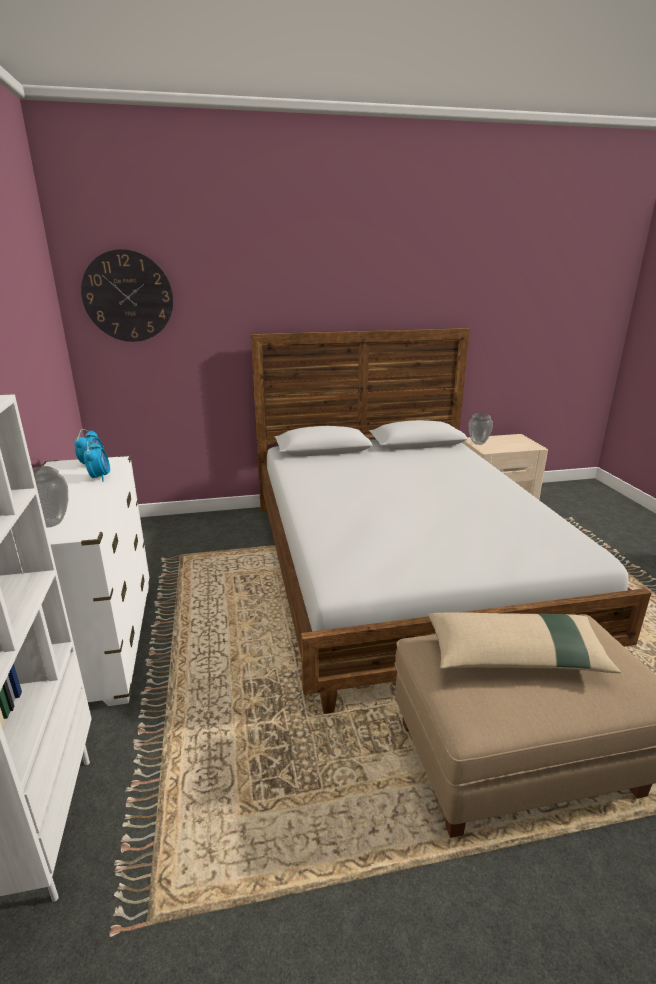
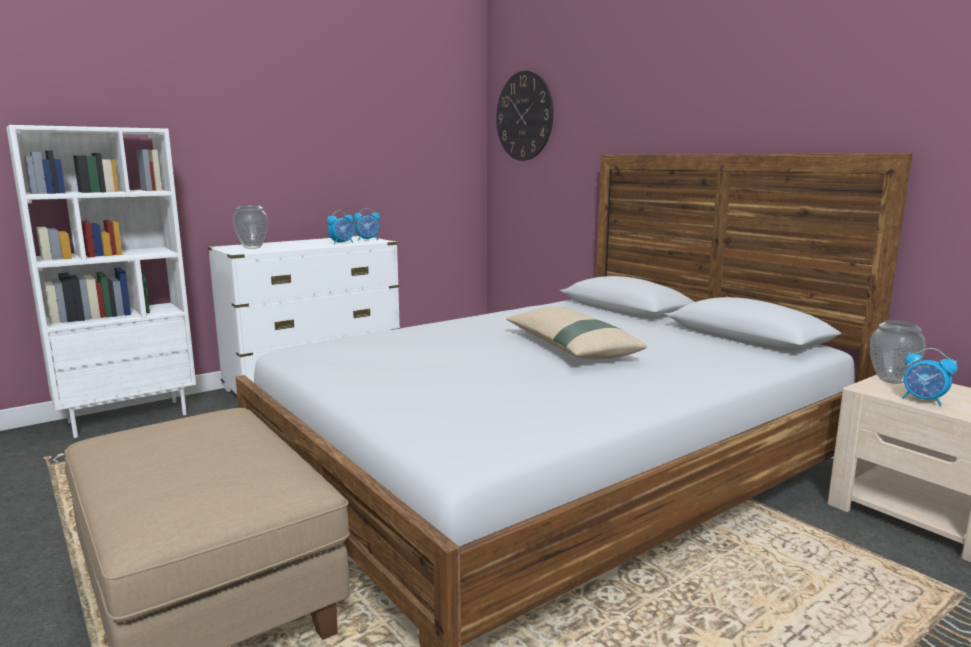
camera: 65 degrees right, 10 degrees down
(507, 447) = (923, 400): none -> alarm clock
(516, 656) = (202, 443): beige pillow -> beige pillow (570, 347)

